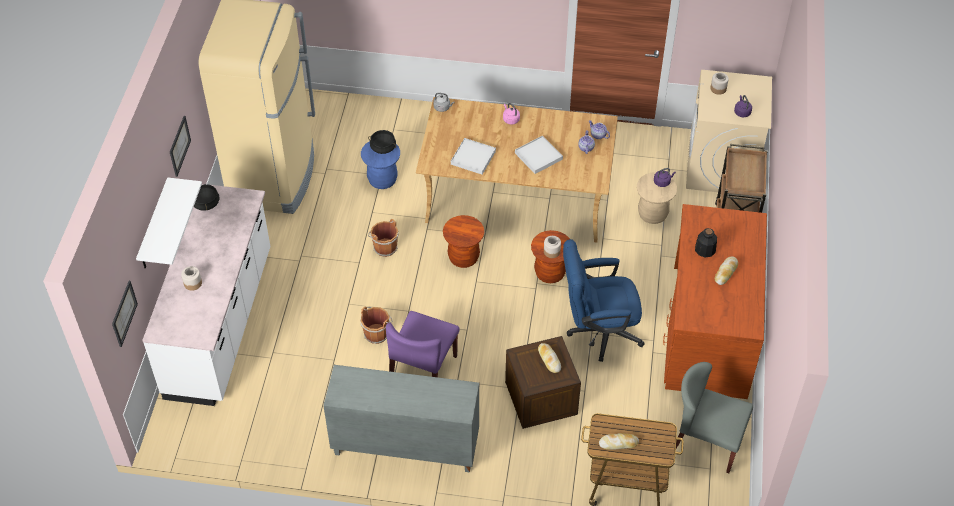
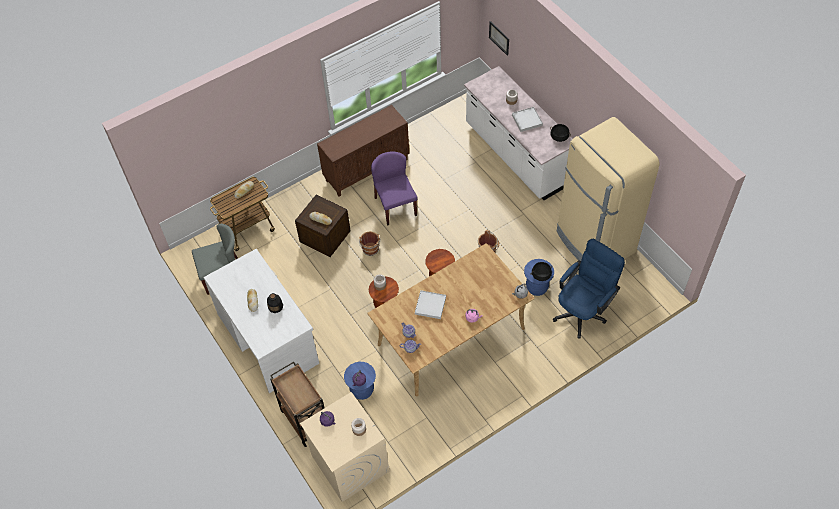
camera: 140 degrees right, 5 degrees up
(154, 226) = (538, 72): white shelf -> none
(179, 146) = (578, 103): picture -> none
(377, 333) = (438, 206): brown bucket -> brown bucket (371, 250)
(404, 446) = (367, 169): grey cabinet -> brown cabinet
(473, 157) = (465, 275): white tray -> white tray (527, 120)
(598, 332) = (328, 291): blue office chair -> blue office chair (583, 310)
(652, 214) = (362, 390): beige stool -> blue stool
(708, 331) = (268, 337): brown desk -> white desk

